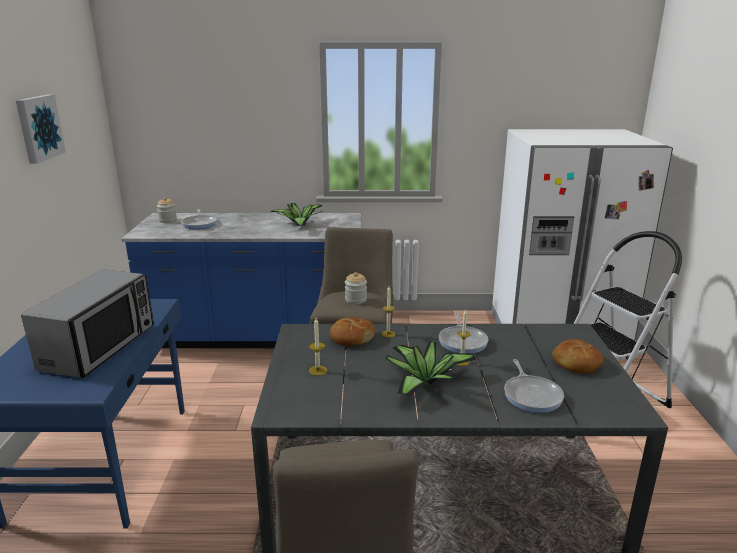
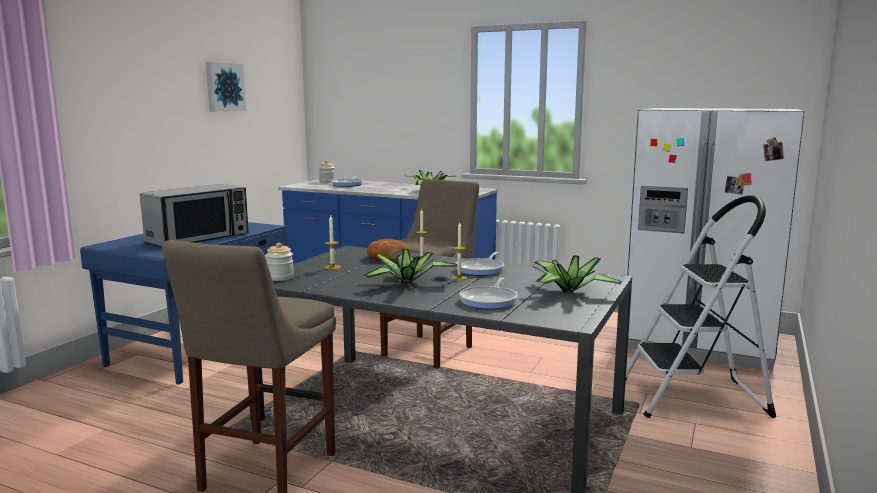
camera: 25 degrees right, 10 degrees down
(356, 300) = (426, 241): jar -> jar (280, 277)
(575, 363) = (568, 292): bread -> potted plant

